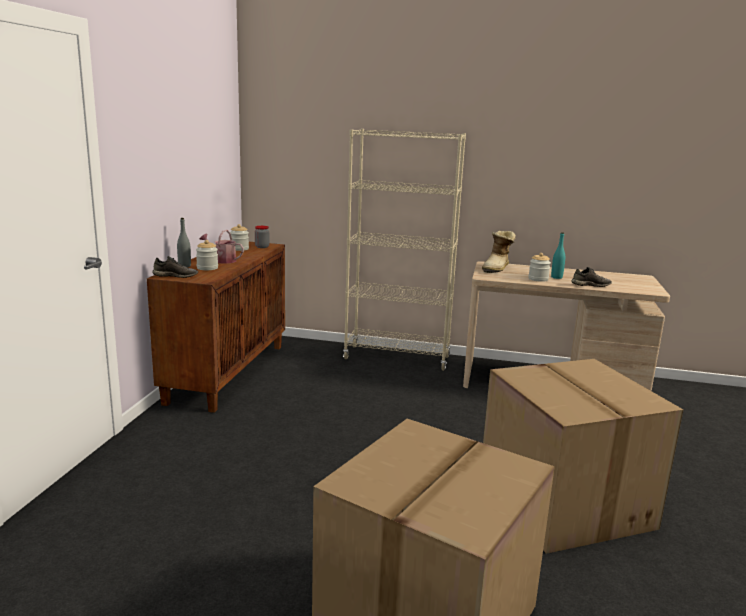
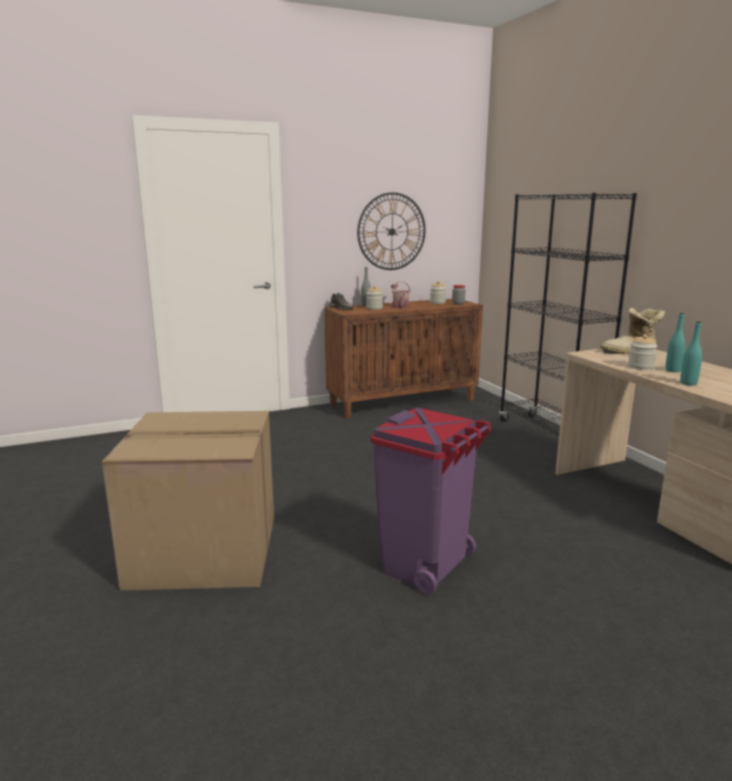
camera: 55 degrees right, 0 degrees up
(187, 170) = (391, 231): none -> wall clock
(397, 358) = (549, 435): beige bookcase -> black bookcase
(561, 501) = (425, 565): cardboard box -> purple trash can
(590, 285) = (688, 383): grey shoe -> turquoise bottle

